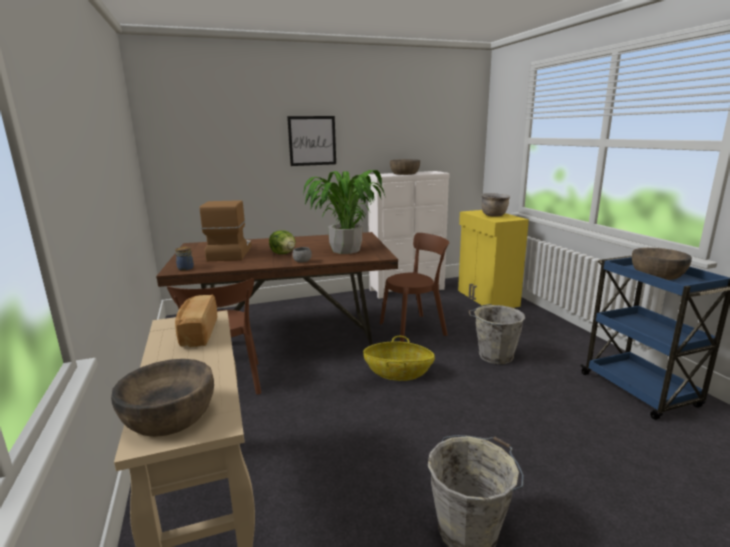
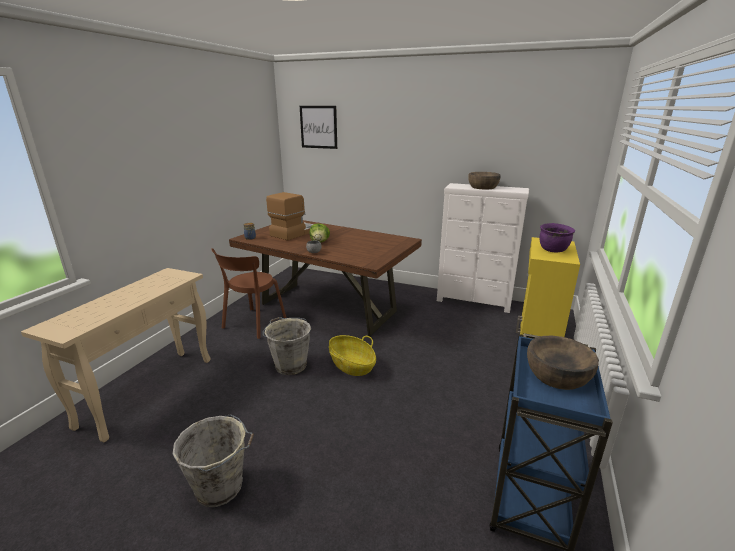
camera: 40 degrees right, 5 degrees up
(169, 415) = (67, 321): brown bowl -> none
(197, 333) = (162, 283): bread -> none
(312, 141) = (402, 147): picture -> picture (318, 127)
(345, 250) = (361, 251): potted plant -> none
(415, 328) = (422, 338): brown chair -> none
(494, 215) = (553, 250): brown cooking pot -> purple cooking pot
(494, 356) = (445, 390): grey bucket -> grey bucket (290, 365)

